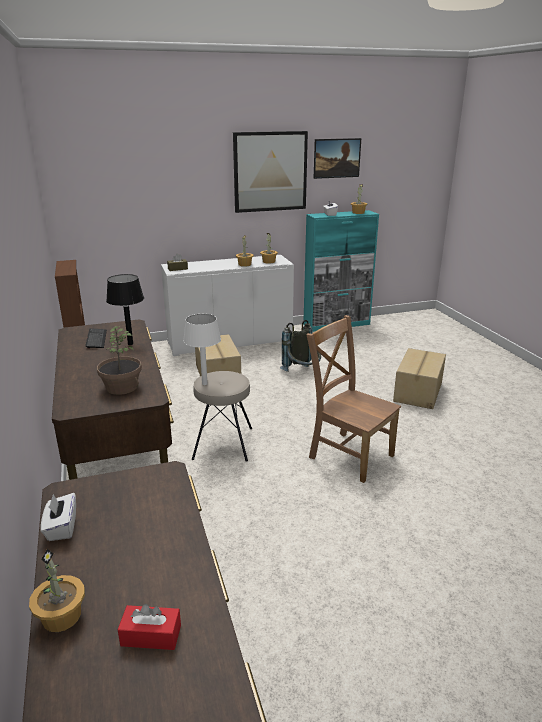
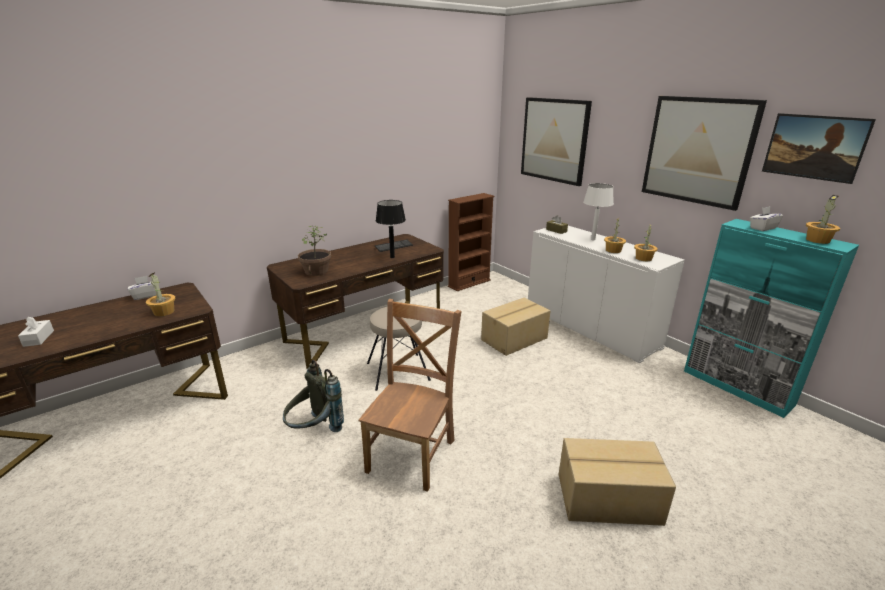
camera: 70 degrees right, 0 degrees up
(62, 615) = (70, 314): potted plant -> potted plant (164, 312)
(129, 184) = (554, 140): none -> picture
(151, 635) = (38, 338): red tissue box -> white tissue box
(205, 383) = (386, 309): white table lamp -> white table lamp (593, 239)
(302, 373) = (566, 387): grey backpack -> grey backpack (314, 431)

